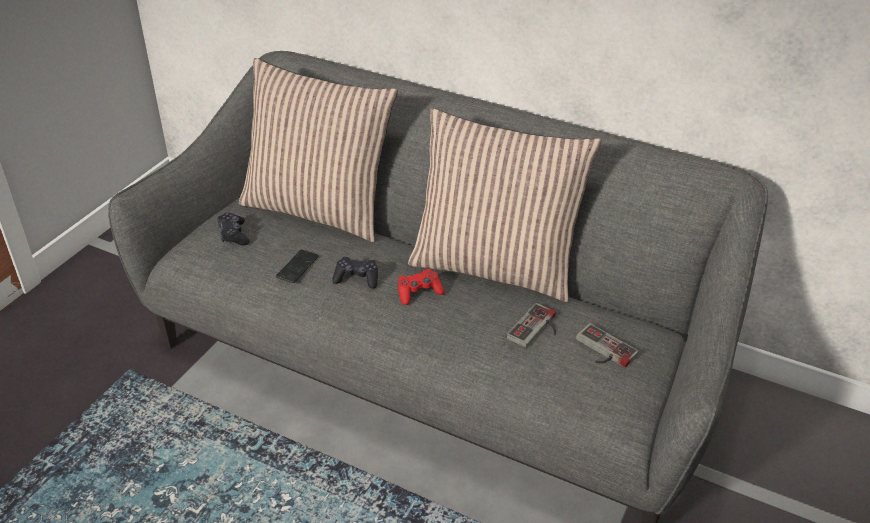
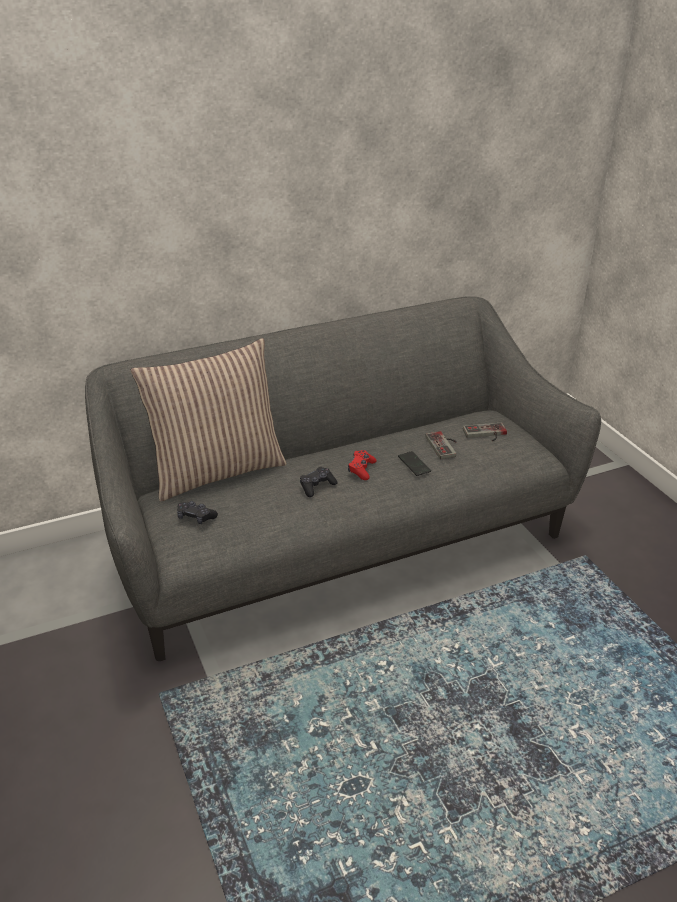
camera: 50 degrees left, 5 degrees down
(297, 267) = (272, 505): phone -> phone (414, 464)
(495, 266) = (370, 433): pillow -> none

